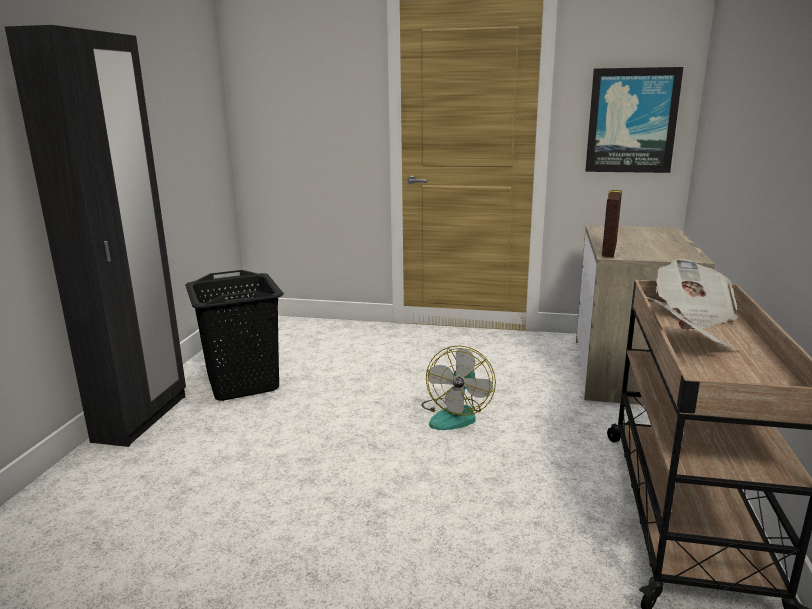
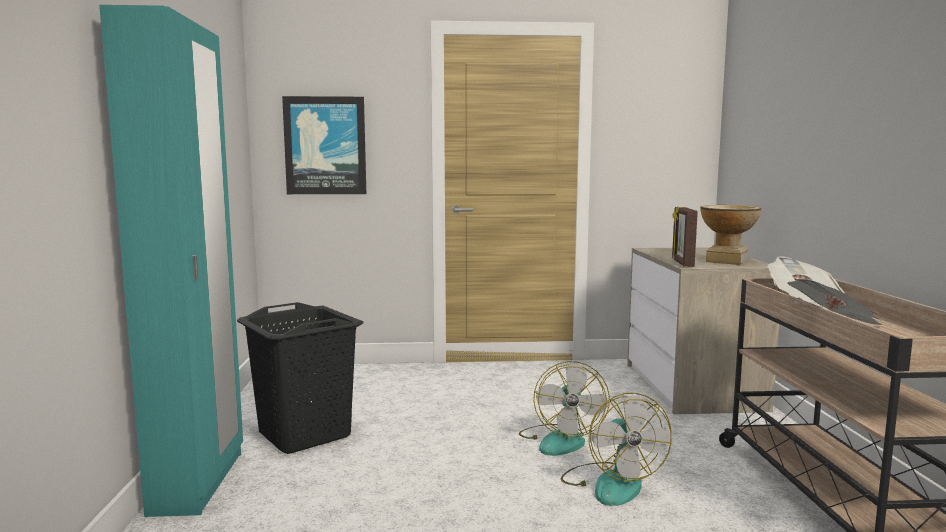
camera: 15 degrees left, 10 degrees down
(142, 418) = (199, 482): black wardrobe -> turquoise wardrobe
(473, 464) = (611, 483): none -> fan
(632, 121) = (663, 151): picture -> picture (325, 146)
(662, 250) = (727, 261): none -> vase

